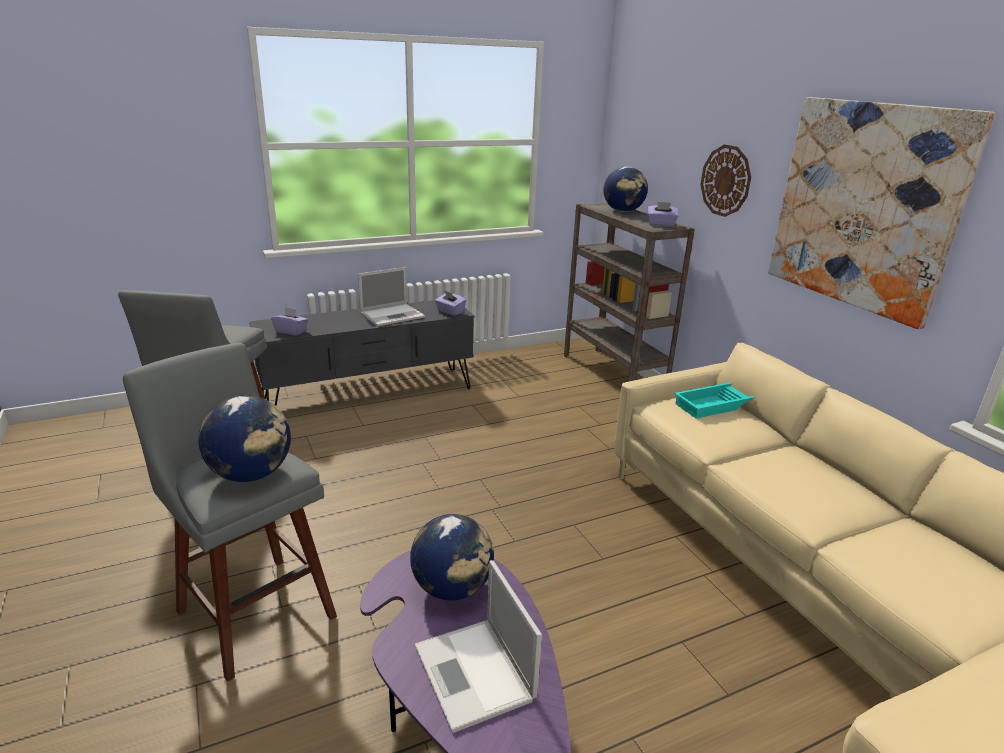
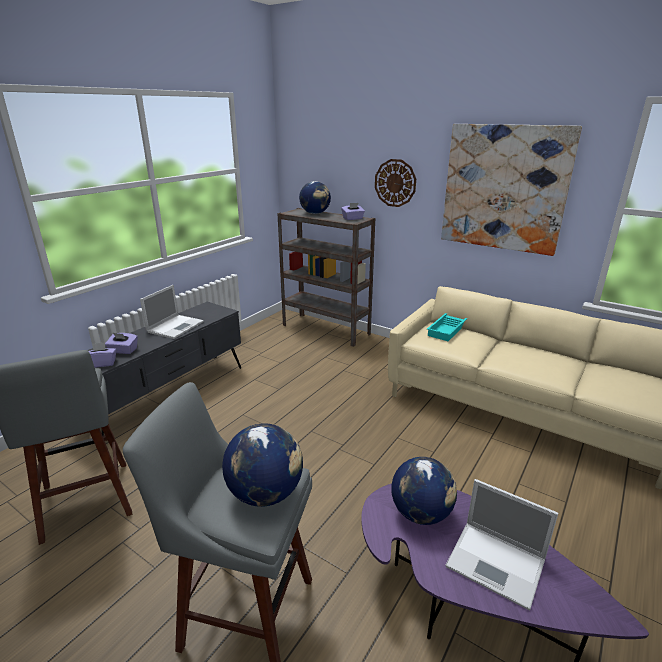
camera: 30 degrees left, 0 degrees up
(450, 312) = (217, 312): purple tissue box -> purple tissue box (123, 351)

